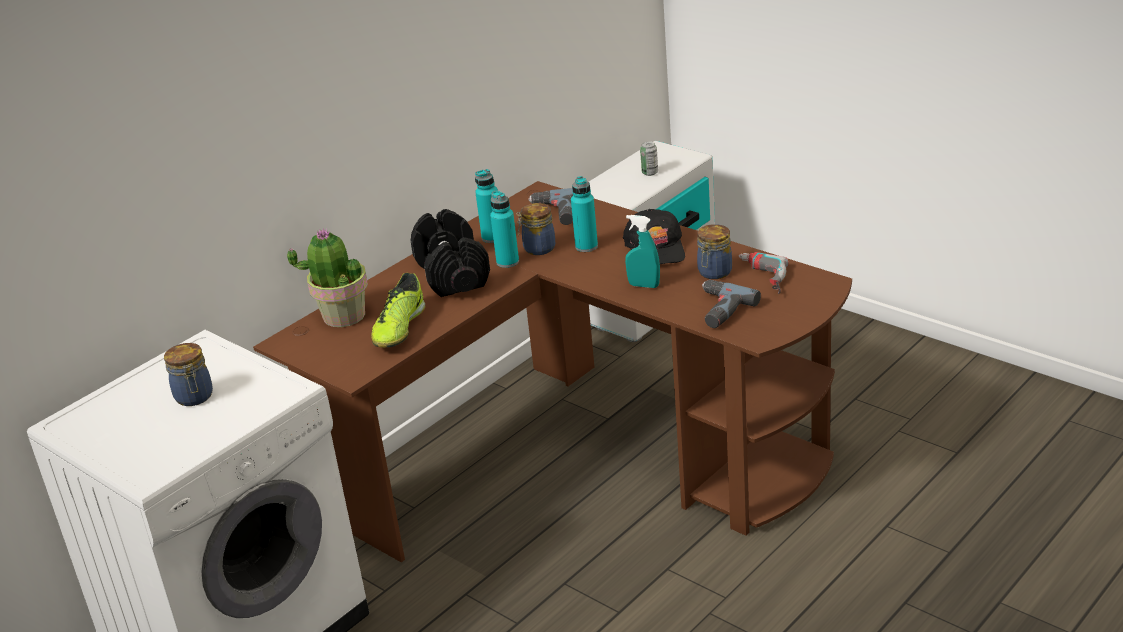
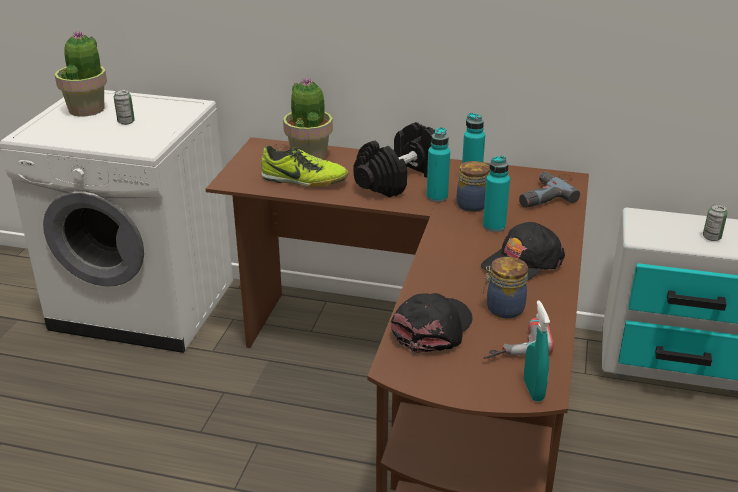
camera: 60 degrees right, 0 degrees up
(117, 424) = (87, 109): none -> potted plant
(194, 397) = (126, 122): jar -> can
(399, 328) = (304, 181): shoe -> shoe turned 150 degrees counterclockwise
(644, 285) = (448, 274): turquoise spray bottle -> turquoise spray bottle (533, 390)
(718, 310) = (433, 328): power drill -> black cap

